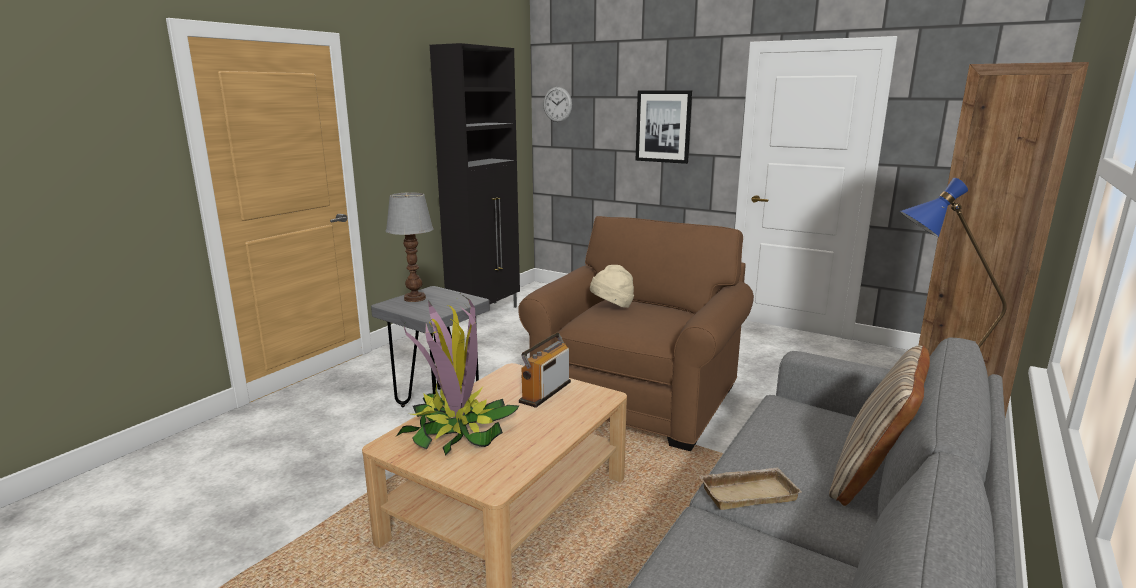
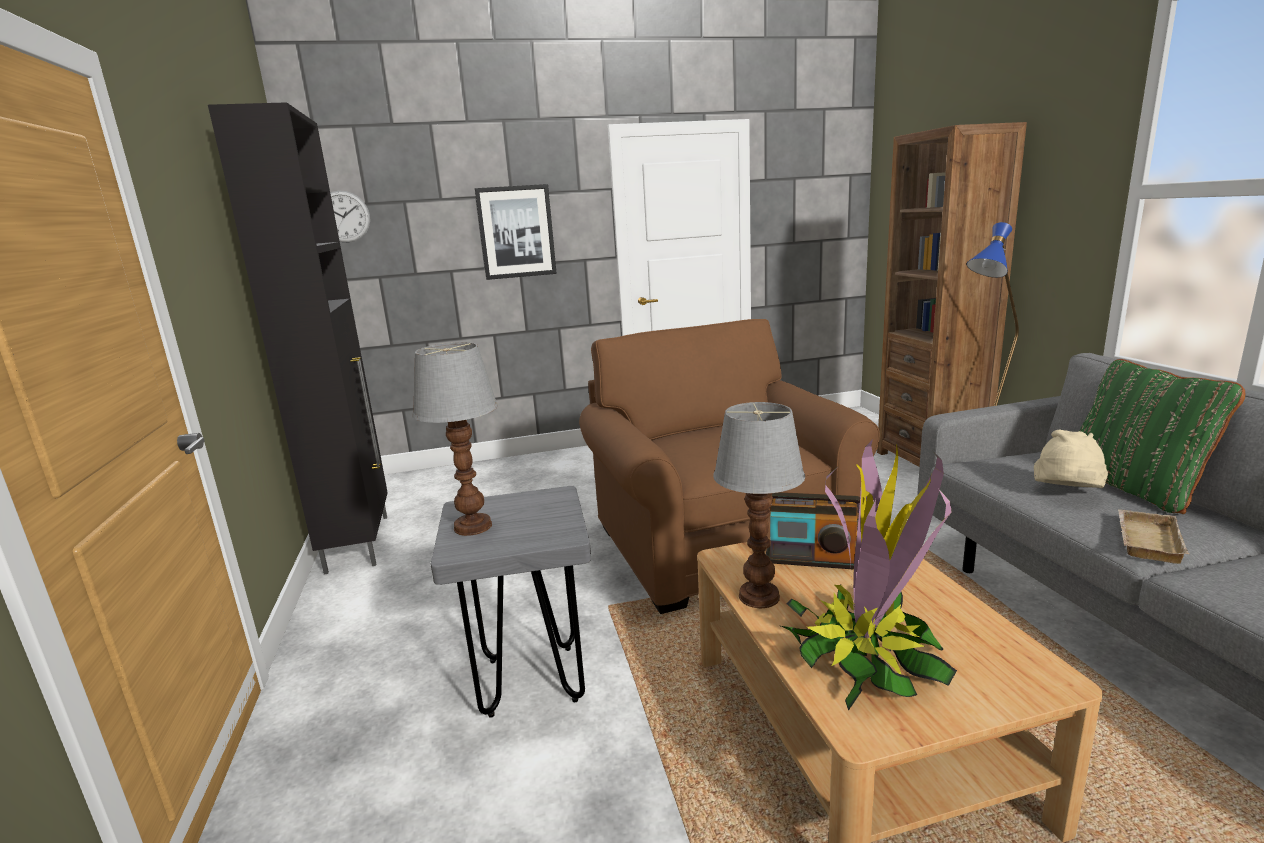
camera: 45 degrees left, 0 degrees up
(482, 391) = (760, 597): none -> table lamp
(545, 392) = (811, 559): radio -> radio turned 60 degrees counterclockwise
(612, 307) = (690, 443): beige hat -> beige hat (1067, 494)
(871, 478) = (1135, 488): beige pillow -> green pillow

